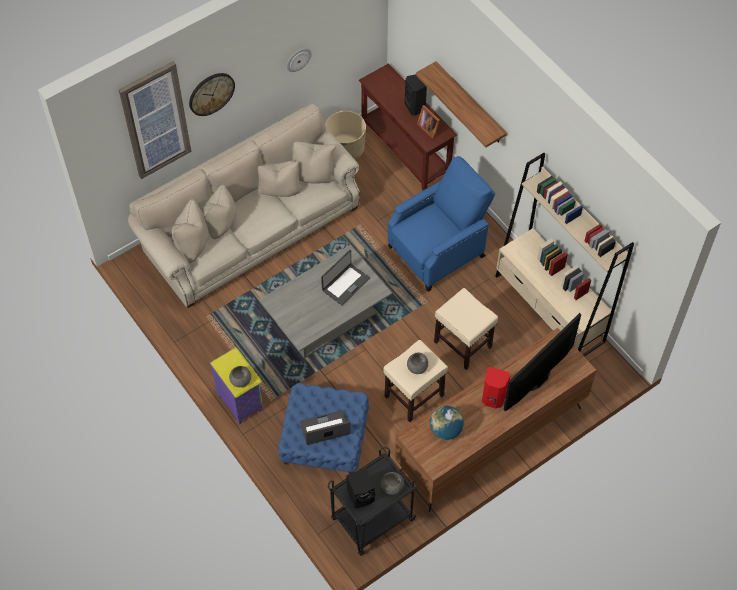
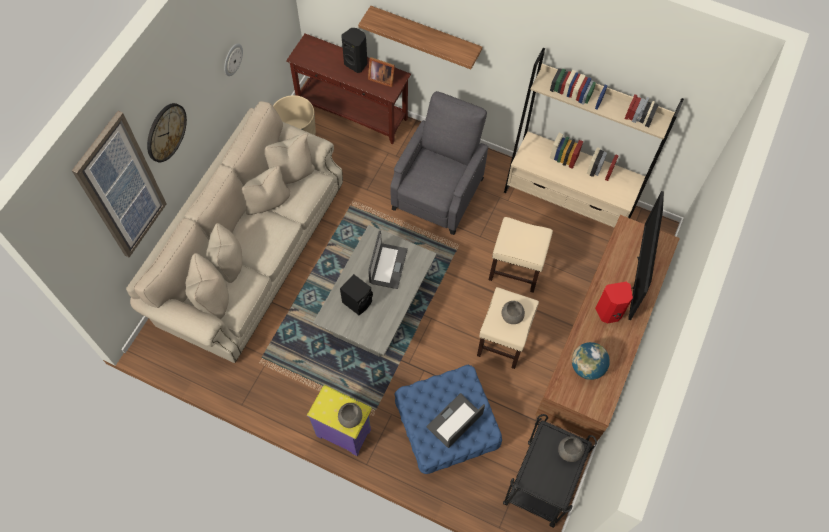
camera: 30 degrees left, 5 degrees up
(361, 495) = (546, 476): black speaker -> black speaker (358, 301)
(439, 249) = (440, 190): blue armchair -> grey armchair

